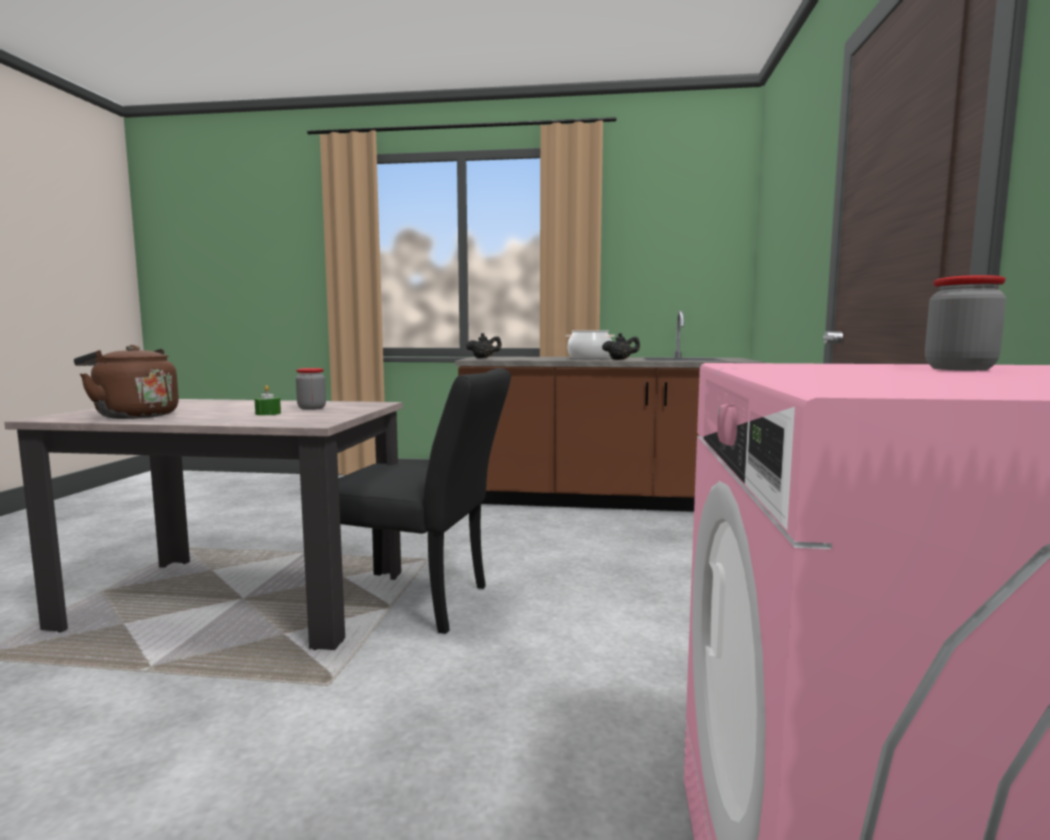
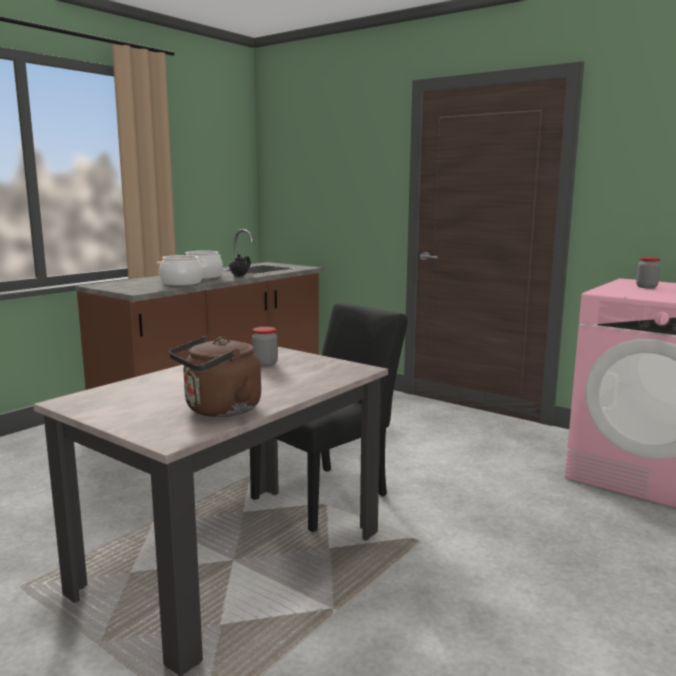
camera: 60 degrees left, 5 degrees up
(268, 413) = (280, 375): green candle -> none
(483, 358) = (127, 288): black teapot -> none
(539, 359) = (181, 283): none -> cooking pot

